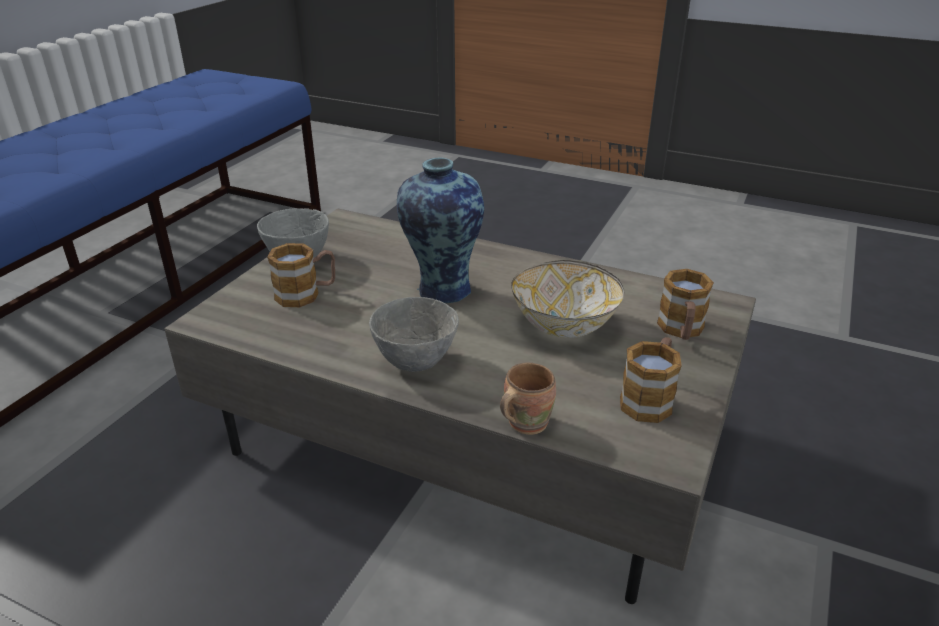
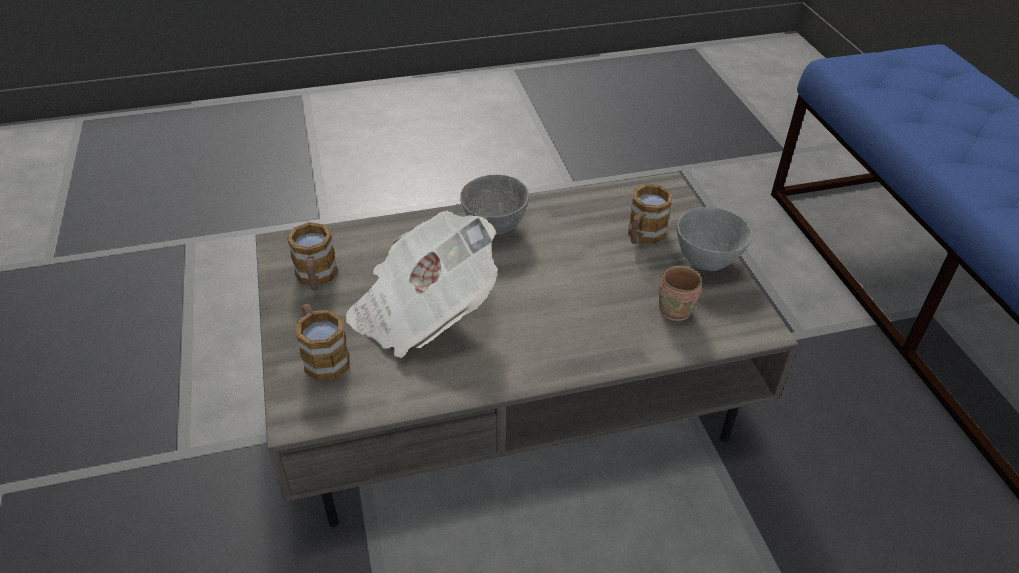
camera: 140 degrees right, 10 degrees up
(441, 290) = (555, 293): vase -> none
(524, 422) = (386, 224): brown mug -> brown mug (677, 309)
(565, 325) = (423, 311): bowl -> newspaper

